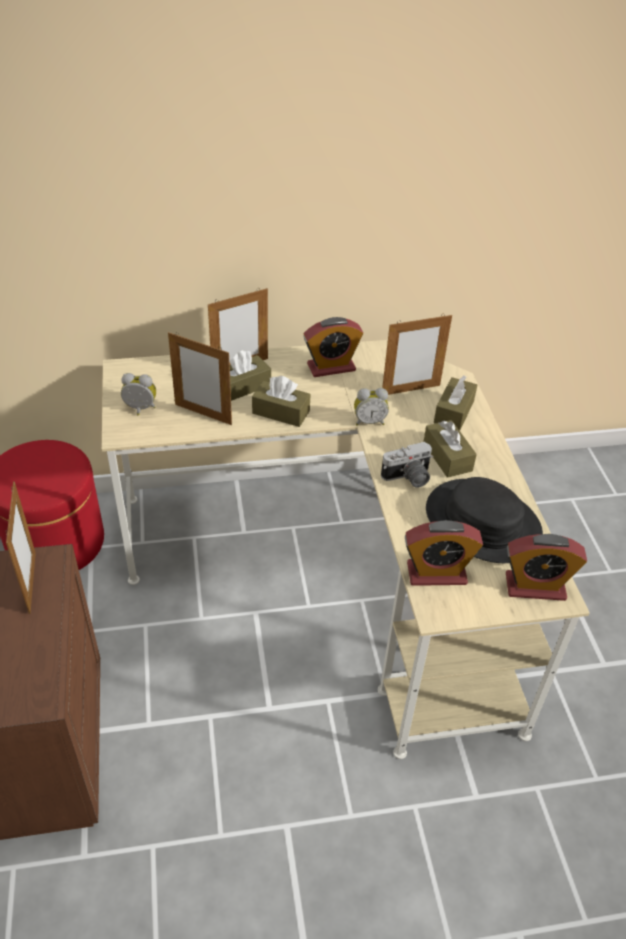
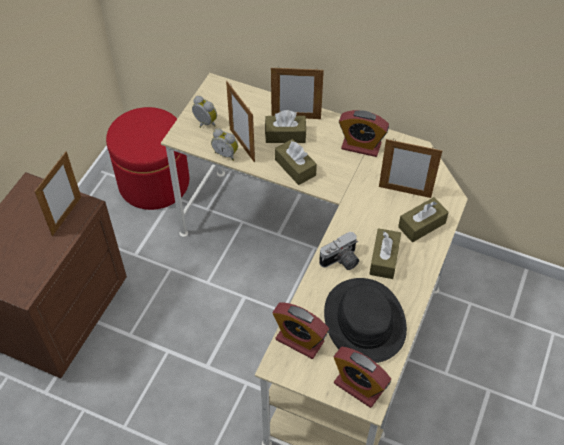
camera: 35 degrees right, 10 degrees up
(369, 421) = (351, 203): alarm clock -> alarm clock (226, 154)
(408, 478) = (341, 261): camera -> camera turned 45 degrees counterclockwise

